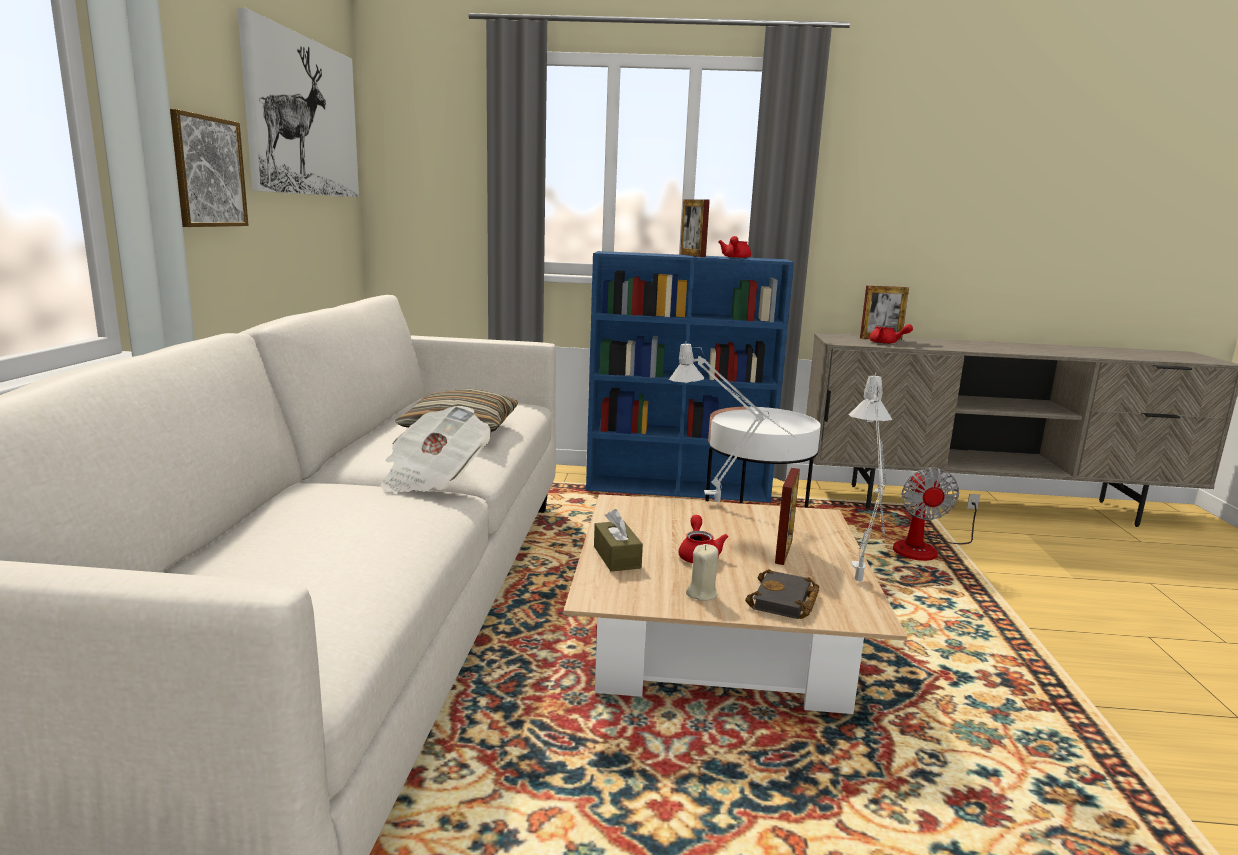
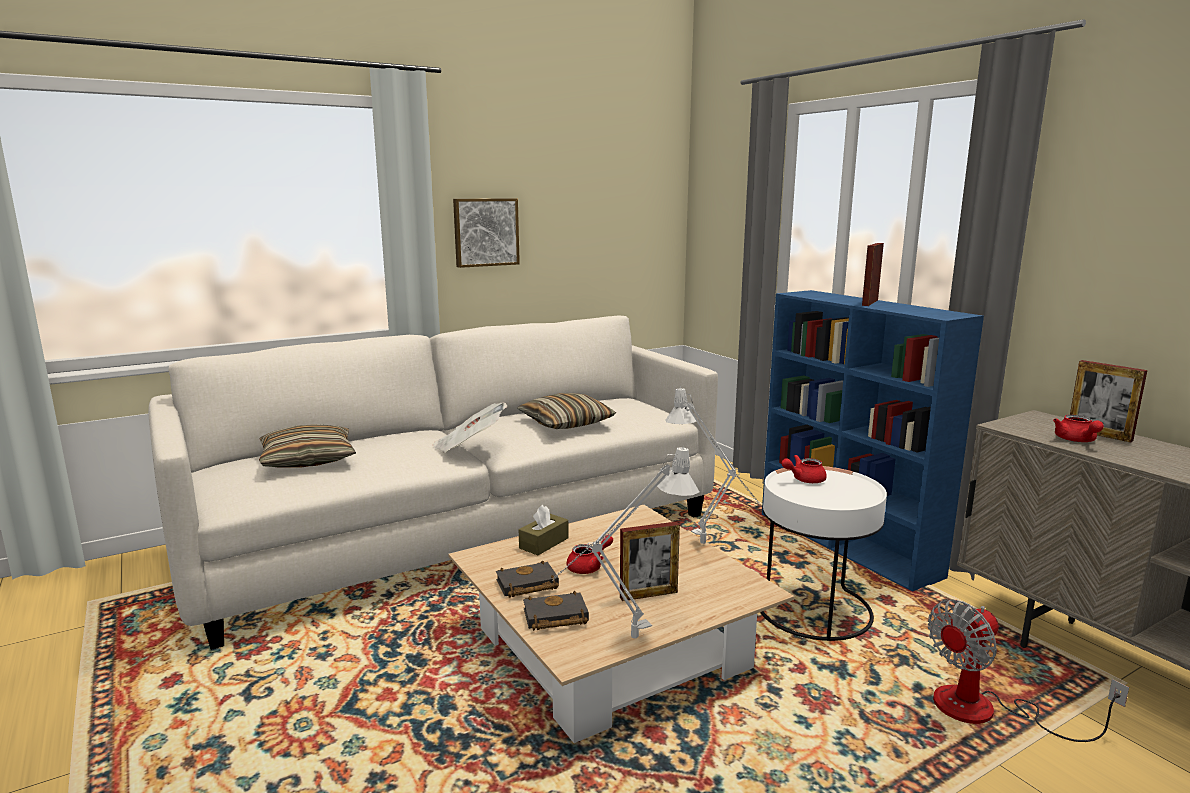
camera: 55 degrees right, 0 degrees up
(266, 566) = (308, 460): none -> pillow
(303, 117) = (604, 183): picture -> none
(702, 594) = (526, 585): beige candle -> black book
(735, 258) = (903, 309): red teapot -> red teapot (804, 479)

